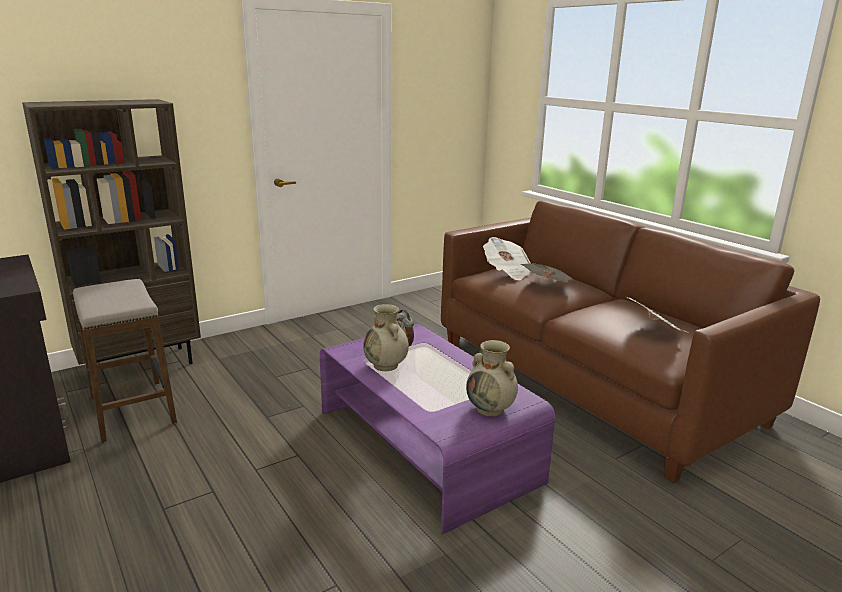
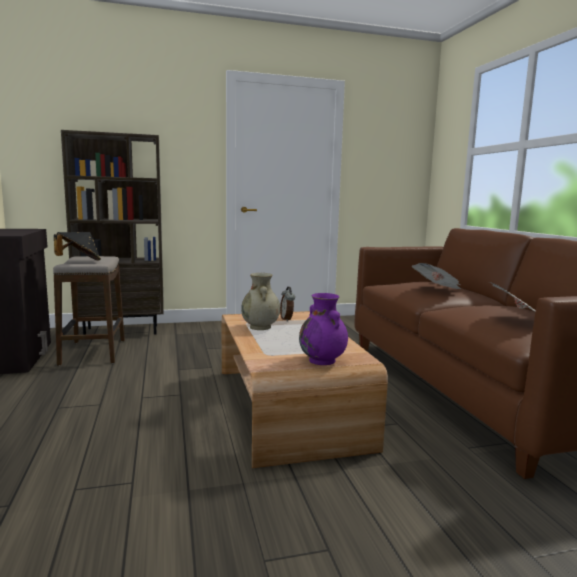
camera: 20 degrees right, 10 degrees down
(104, 301) = (79, 261): none -> black hat
(425, 444) = (288, 405): purple coffee table -> brown coffee table
(491, 409) = (323, 361): beige vase -> purple vase
(507, 272) = (409, 281): newspaper -> none

